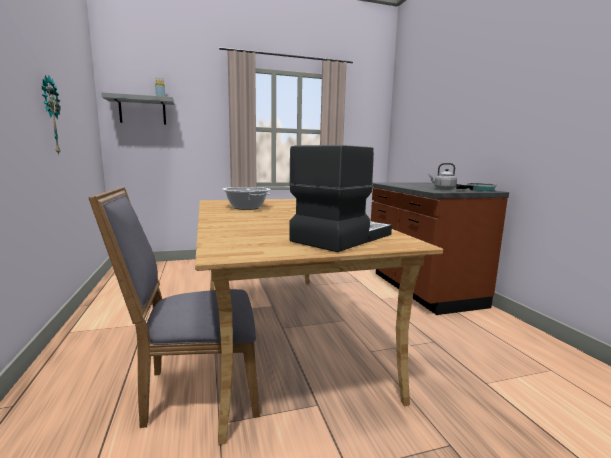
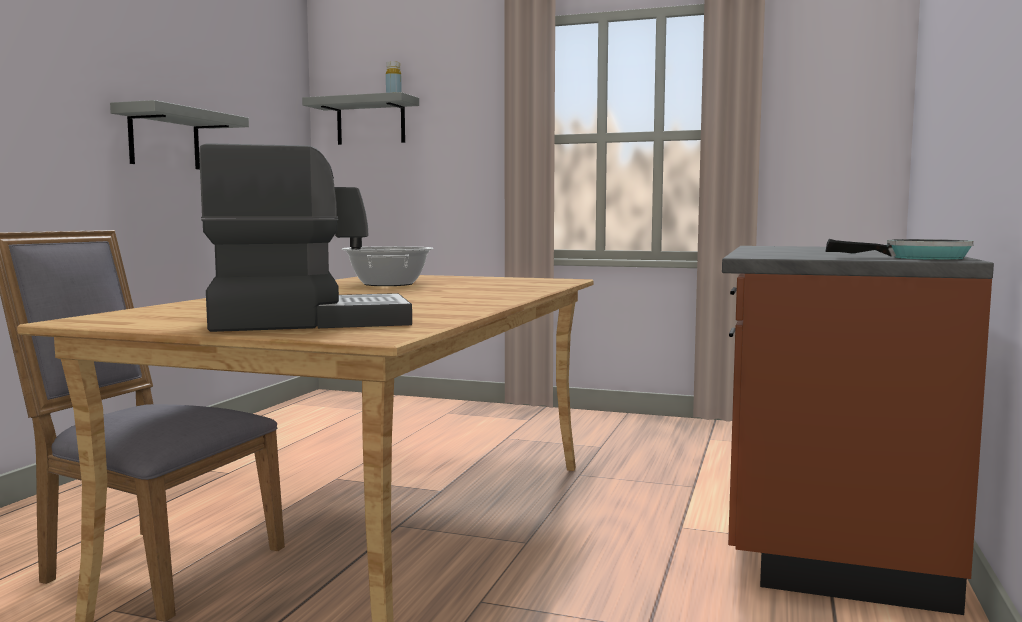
camera: 35 degrees right, 5 degrees down
(49, 115) = (164, 139): wall clock -> grey shelf
(443, 189) = (822, 254): grey kettle -> none

